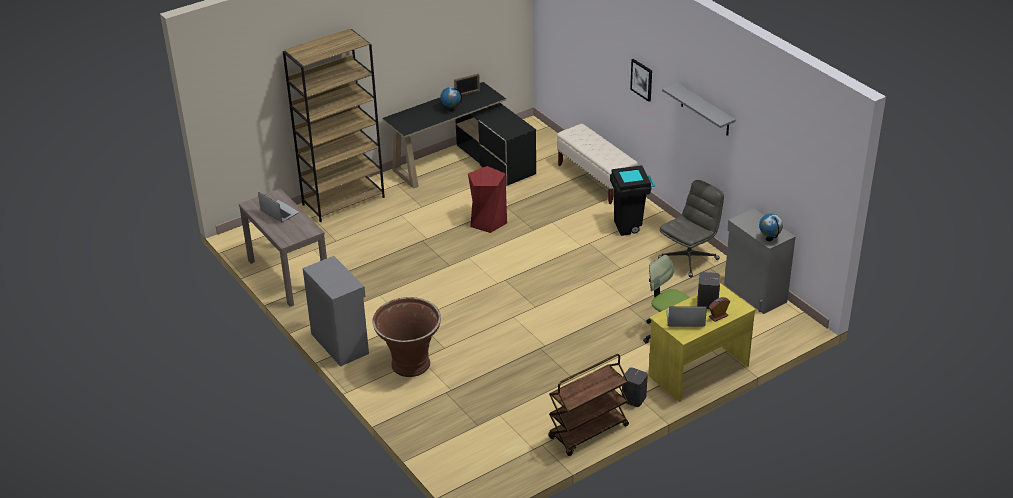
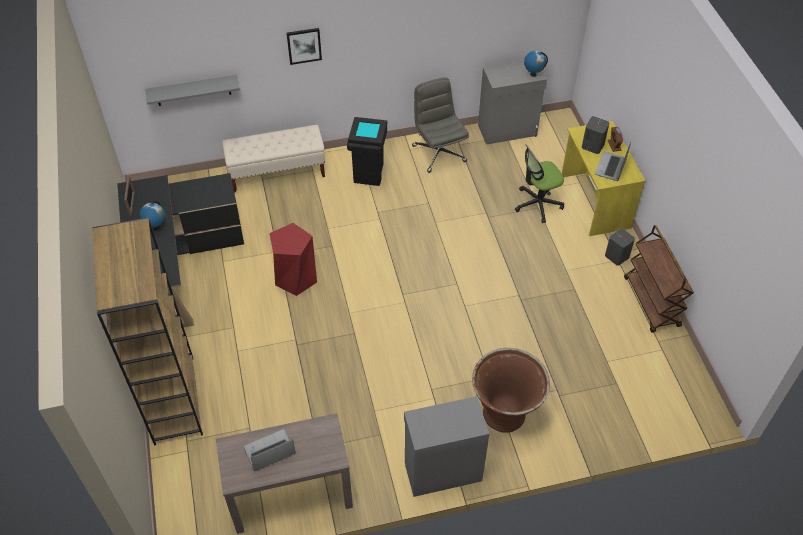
camera: 70 degrees left, 15 degrees up
(705, 110) = (404, 21): grey shelf -> grey shelf (193, 90)

